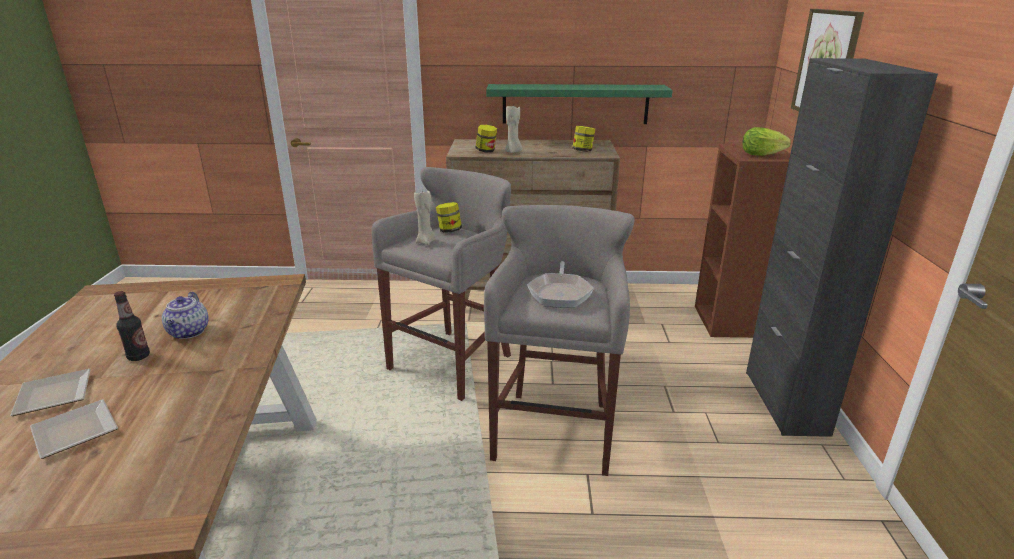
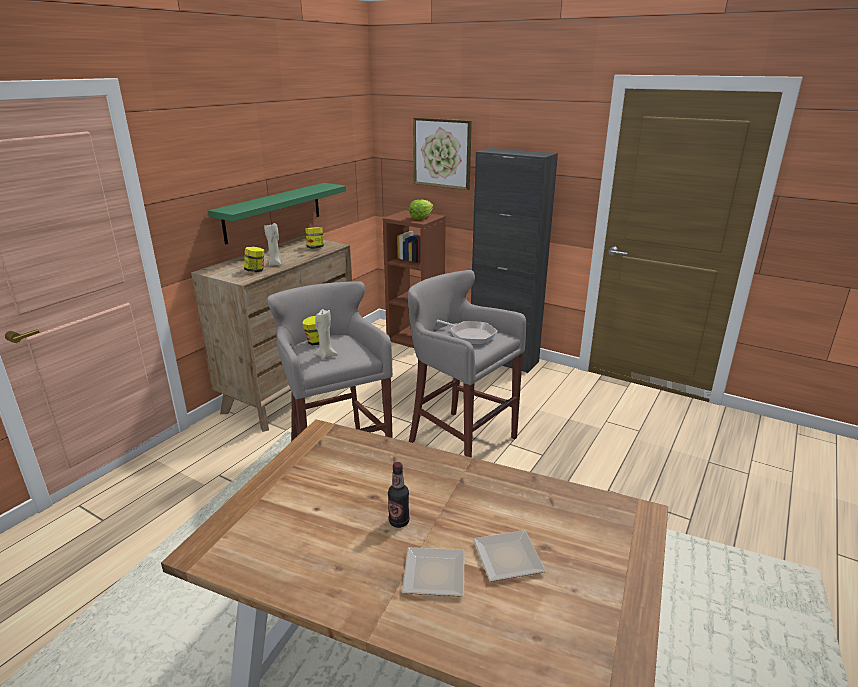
camera: 60 degrees left, 0 degrees up
(189, 332) = (376, 490): teapot -> none

